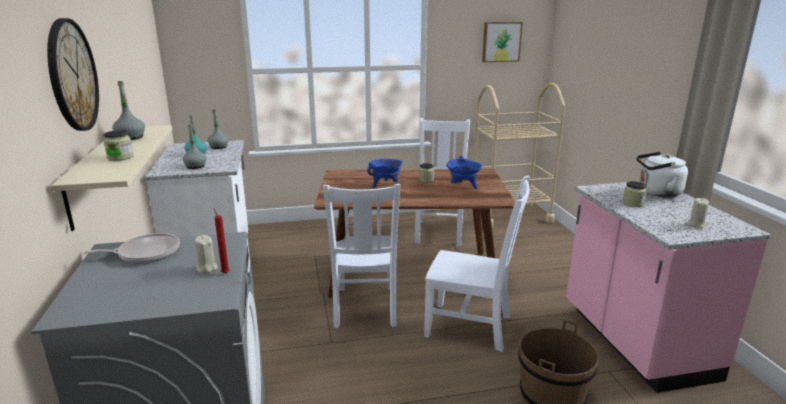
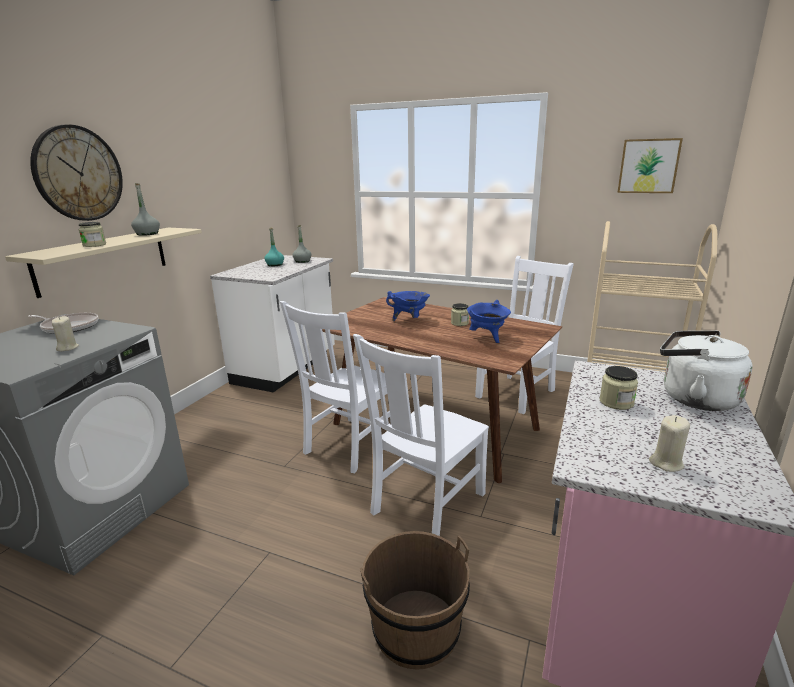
camera: 35 degrees right, 0 degrees up
(195, 166) = (254, 273): grey bottle -> none
(225, 273) = (67, 354): red candle -> none
(471, 327) = (426, 505): white chair -> white chair turned 75 degrees clockwise

